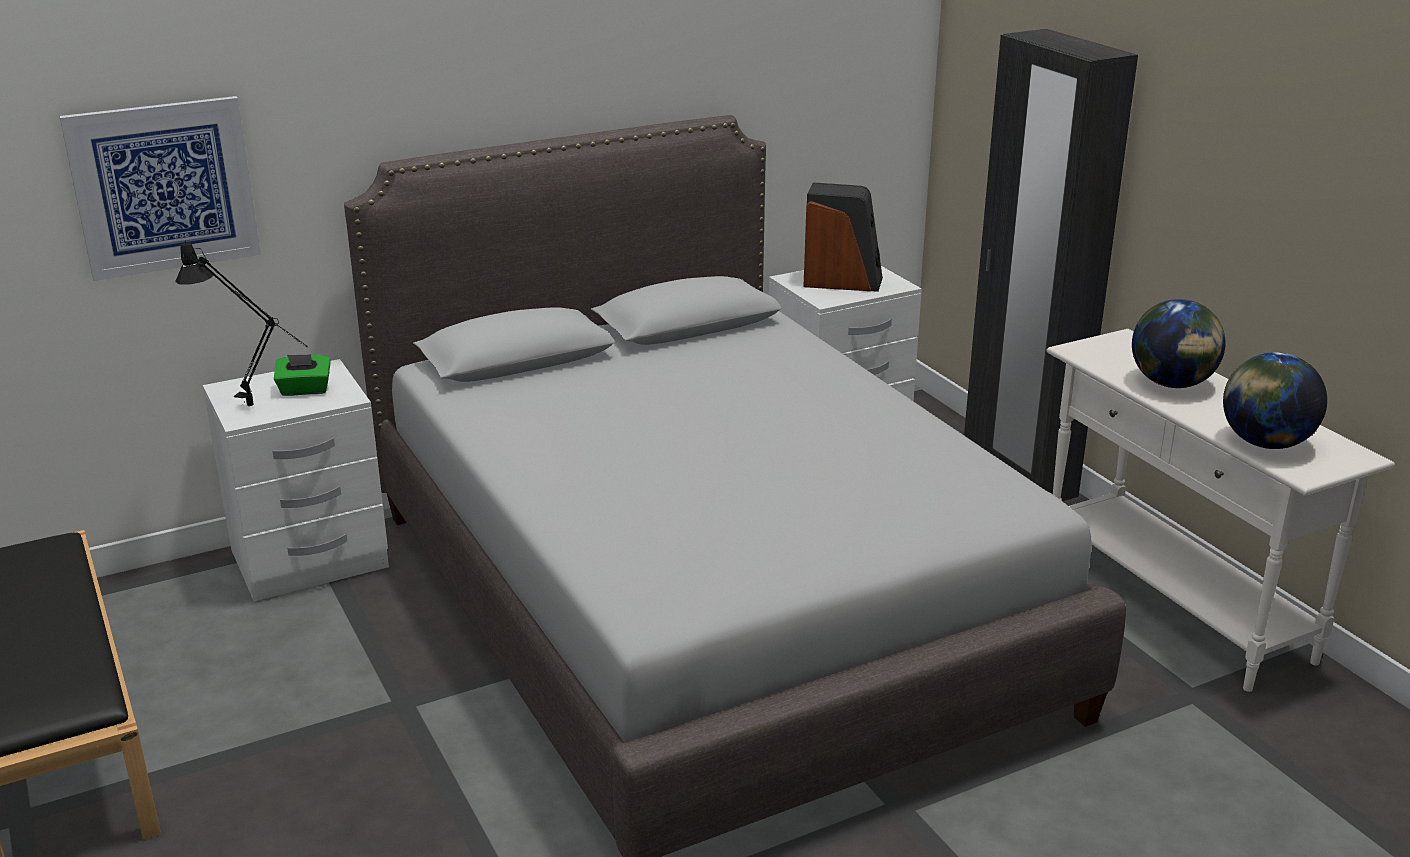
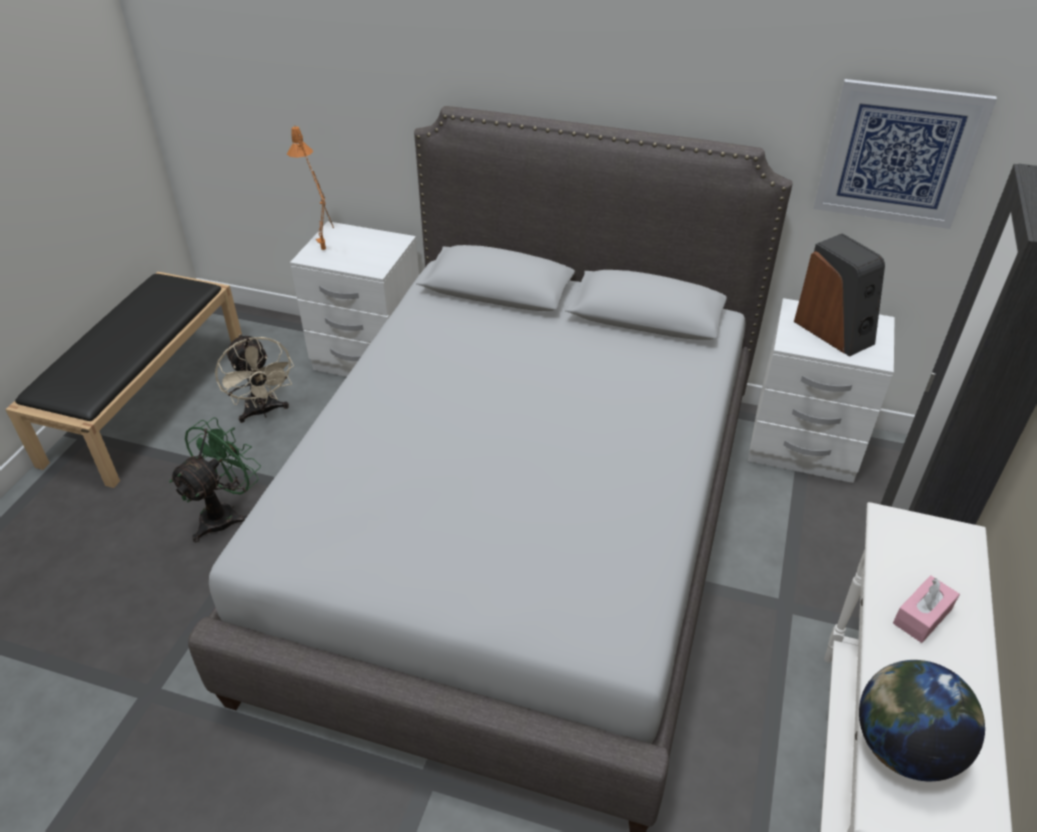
camera: 45 degrees right, 15 degrees up
(164, 187) = (307, 81): picture -> picture (899, 154)
(252, 666) = (263, 411): none -> beige fan
(258, 408) = (326, 253): black table lamp -> orange table lamp
(305, 390) = (365, 251): green tissue box -> none
(362, 767) = (226, 514): none -> green fan
(1172, 384) = (922, 616): globe -> pink tissue box

